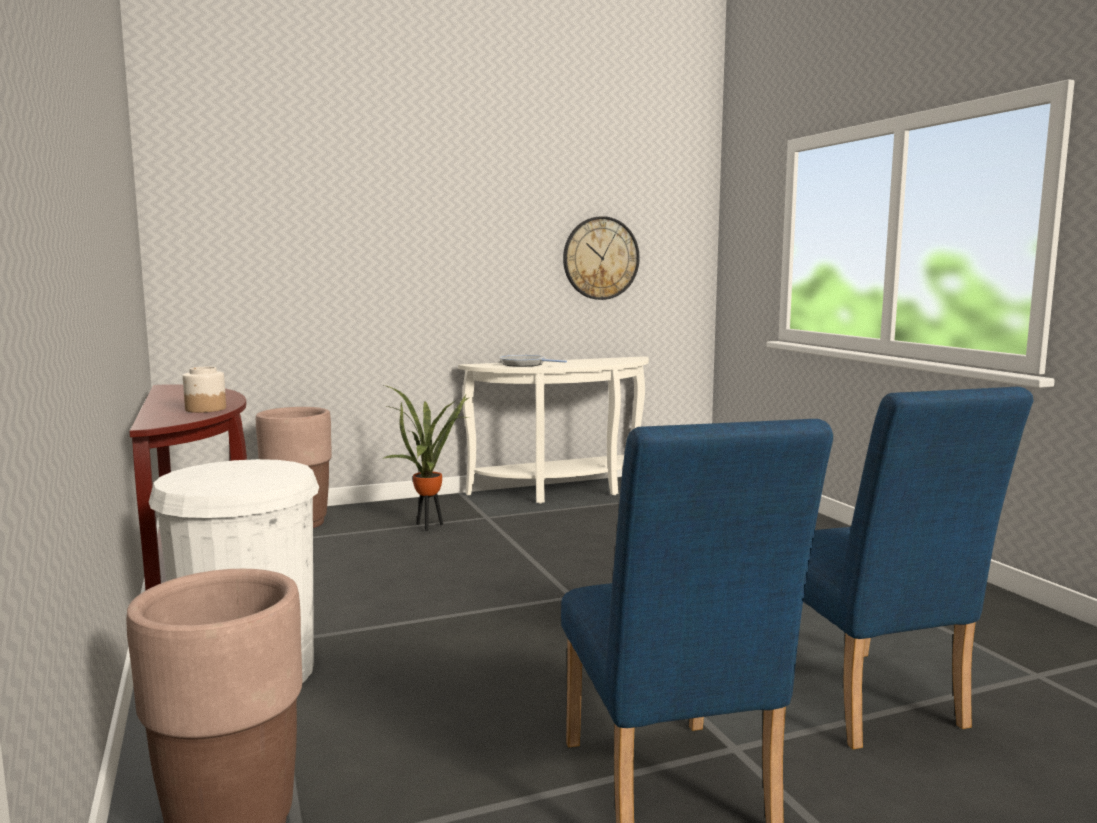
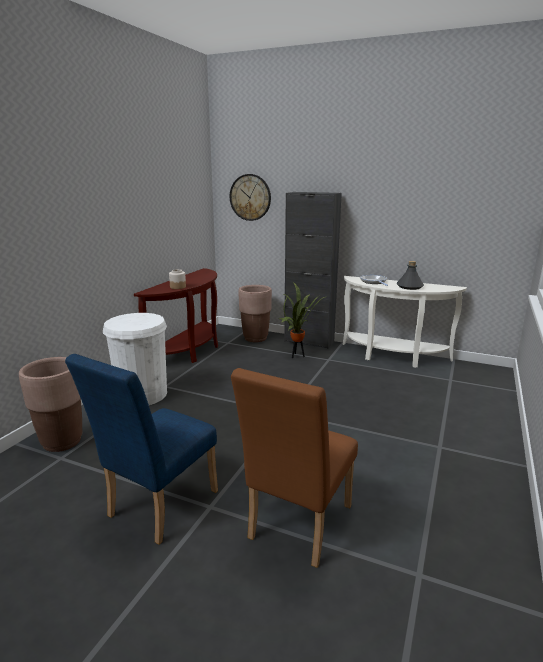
camera: 45 degrees right, 10 degrees up
(406, 504) = (309, 341): none -> black cabinet
(586, 363) = (409, 287): none -> grey bottle
(600, 258) = (443, 221): wall clock -> wall clock (250, 197)
(867, 704) = (296, 527): blue chair -> brown chair

